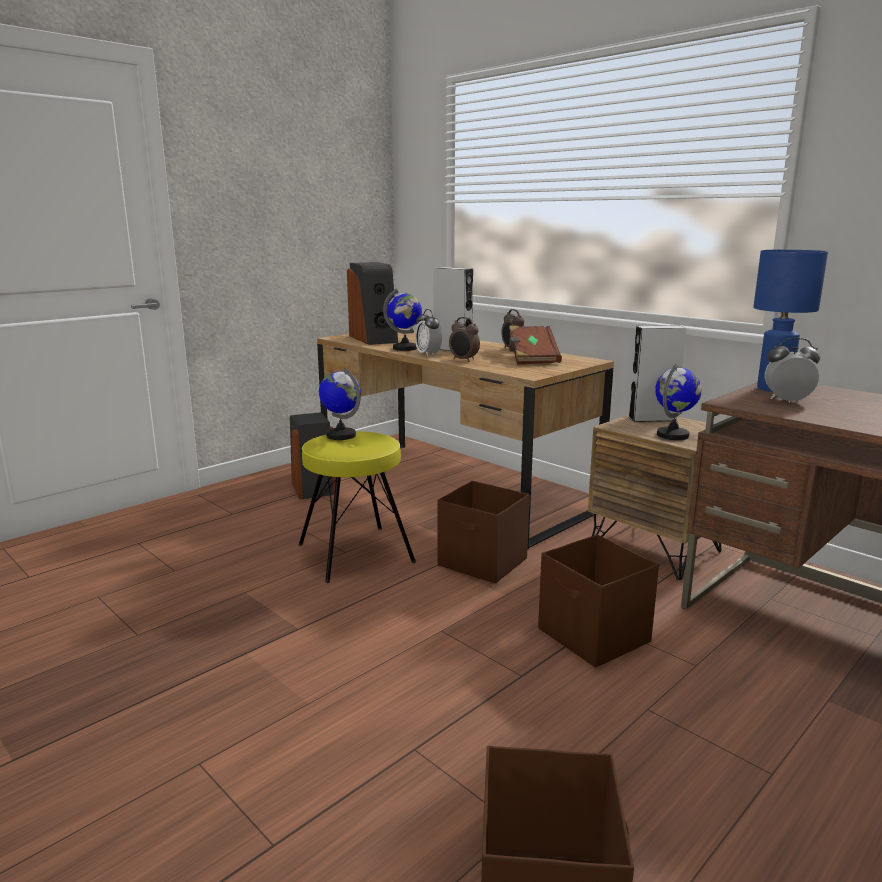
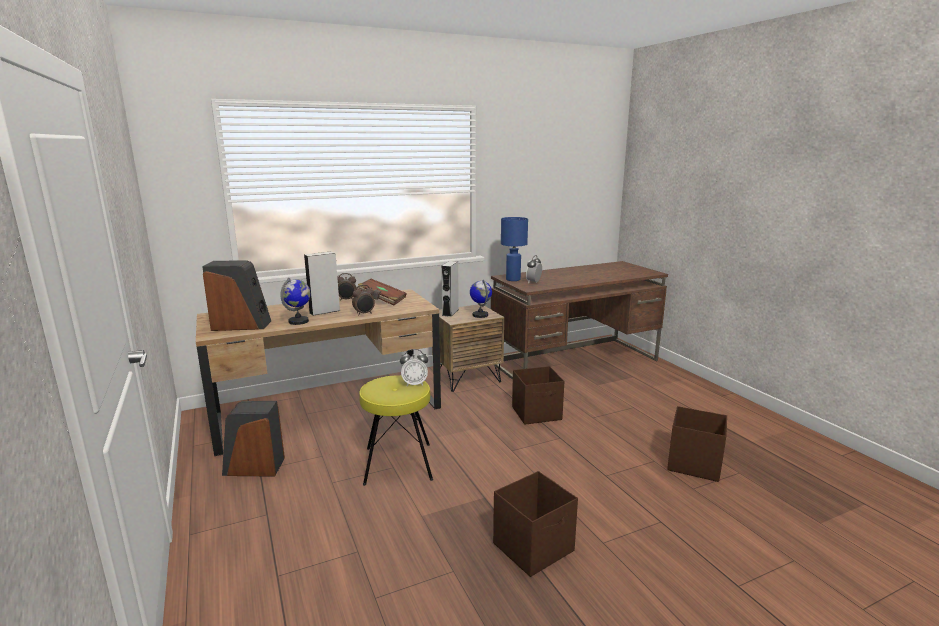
camera: 70 degrees left, 0 degrees up
(341, 435) = (376, 388): globe -> none
(428, 354) = (332, 319): alarm clock -> alarm clock (414, 384)
(483, 563) = (446, 424): brown storage box -> brown storage box (534, 547)

